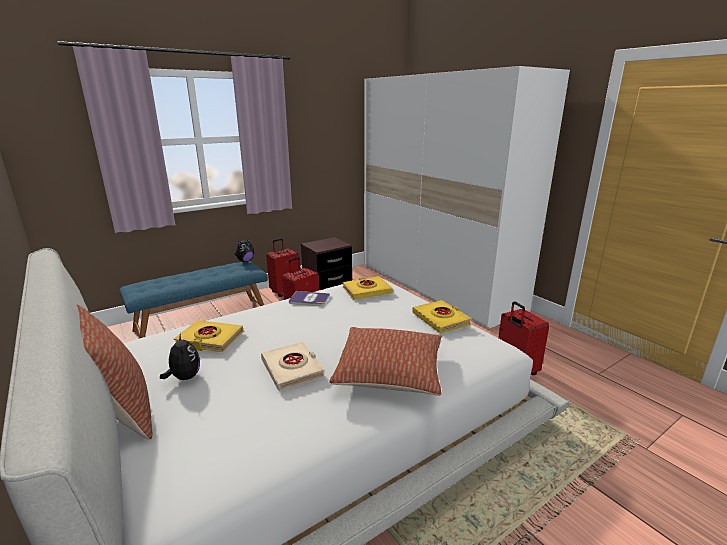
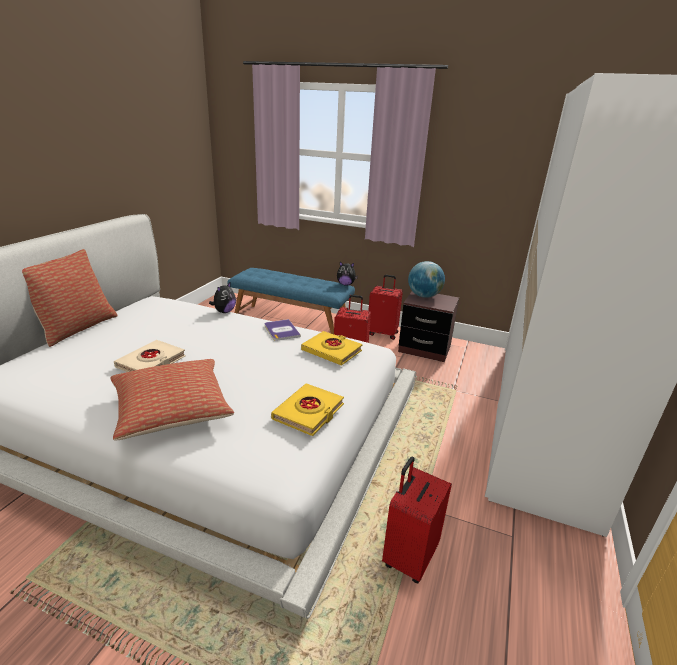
camera: 55 degrees right, 5 degrees up
(184, 377) = (121, 329): plush toy -> plush toy (224, 311)
(210, 339) = (177, 318): yellow book -> none
(317, 244) = (424, 296): none -> globe

